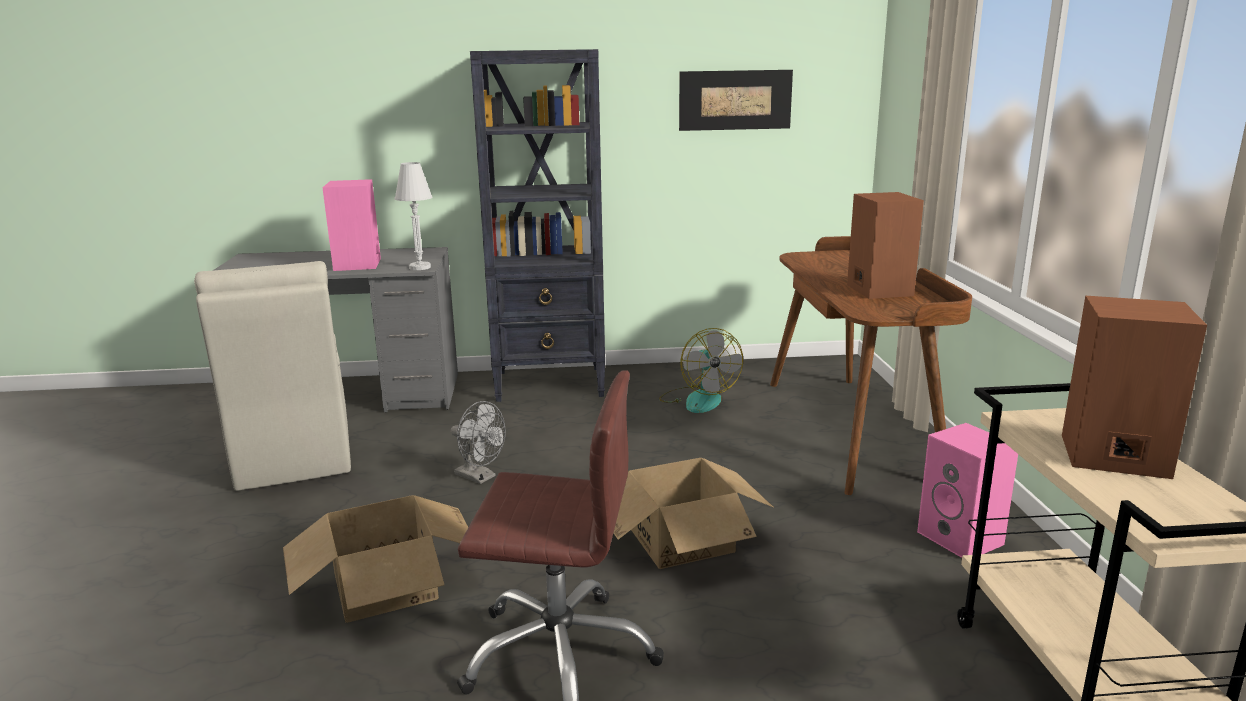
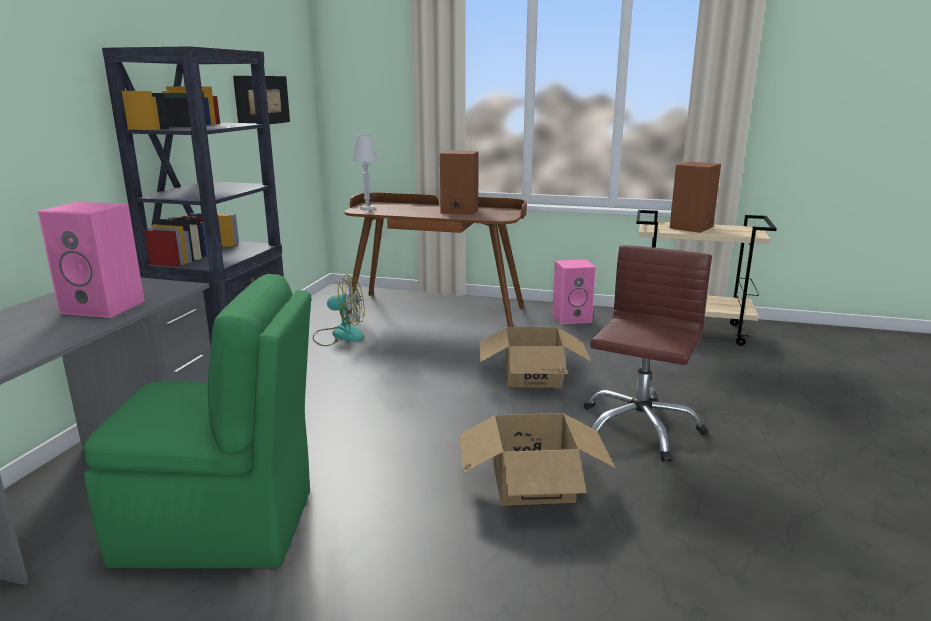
camera: 70 degrees left, 0 degrees up
(293, 456) = (222, 527): beige chair -> green chair
(420, 267) = (180, 286): white table lamp -> white table lamp (367, 209)
(480, 477) = (384, 428): grey fan -> none

